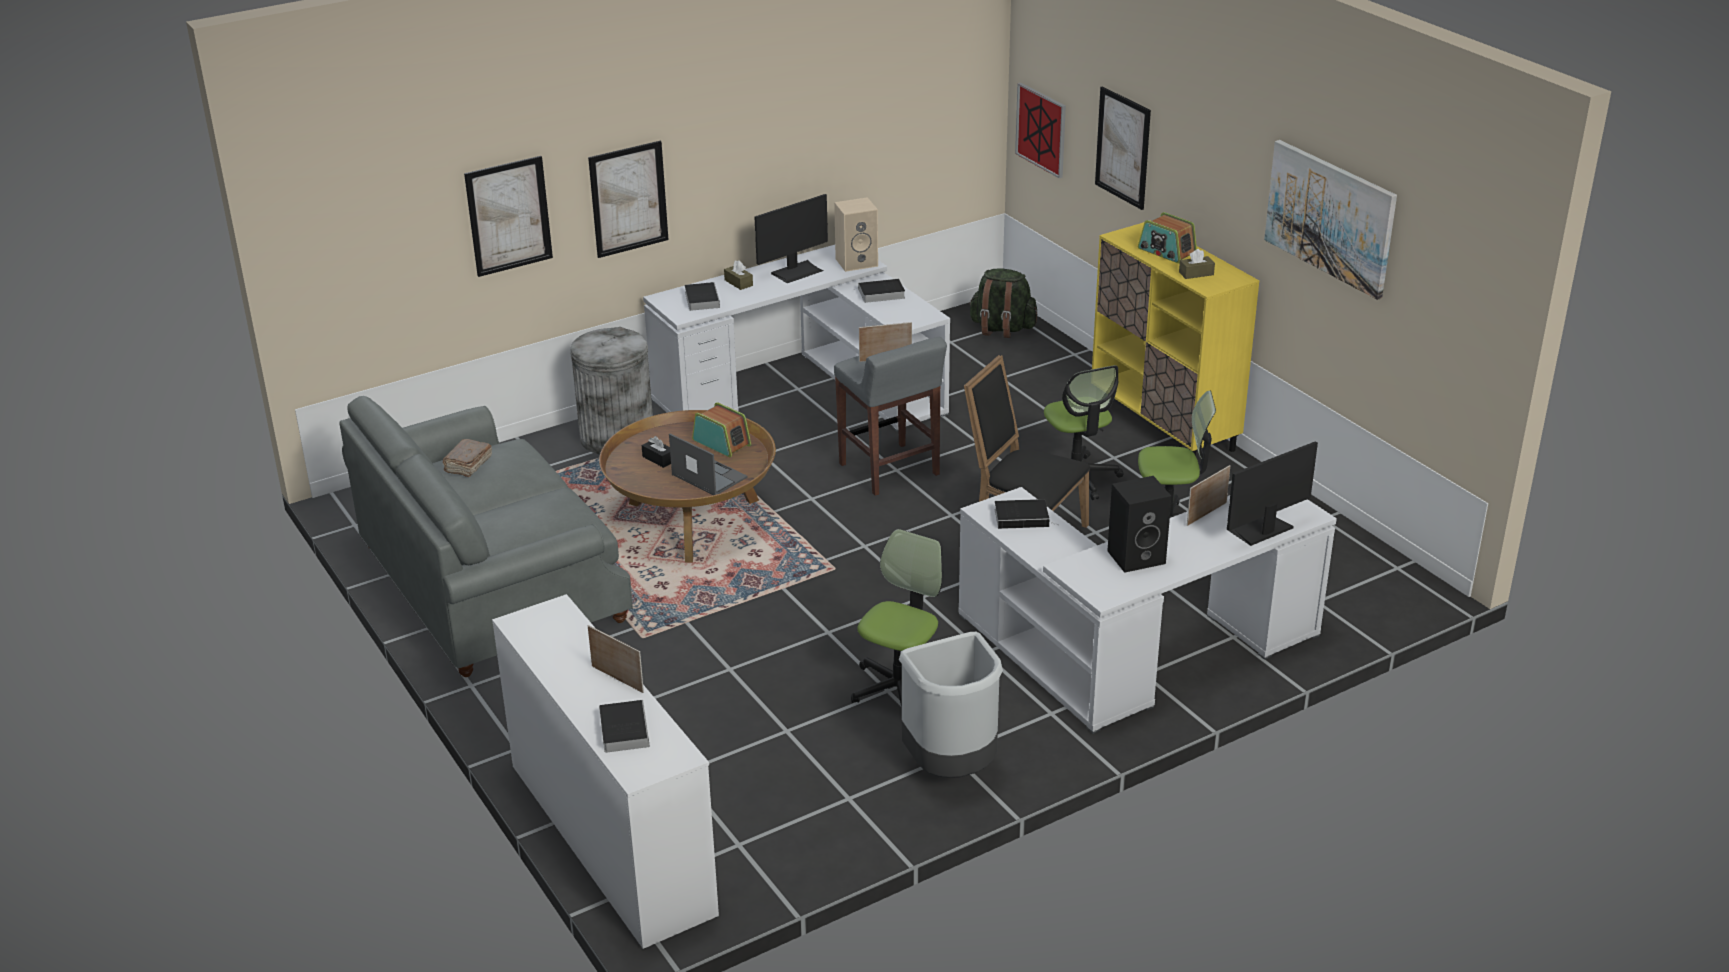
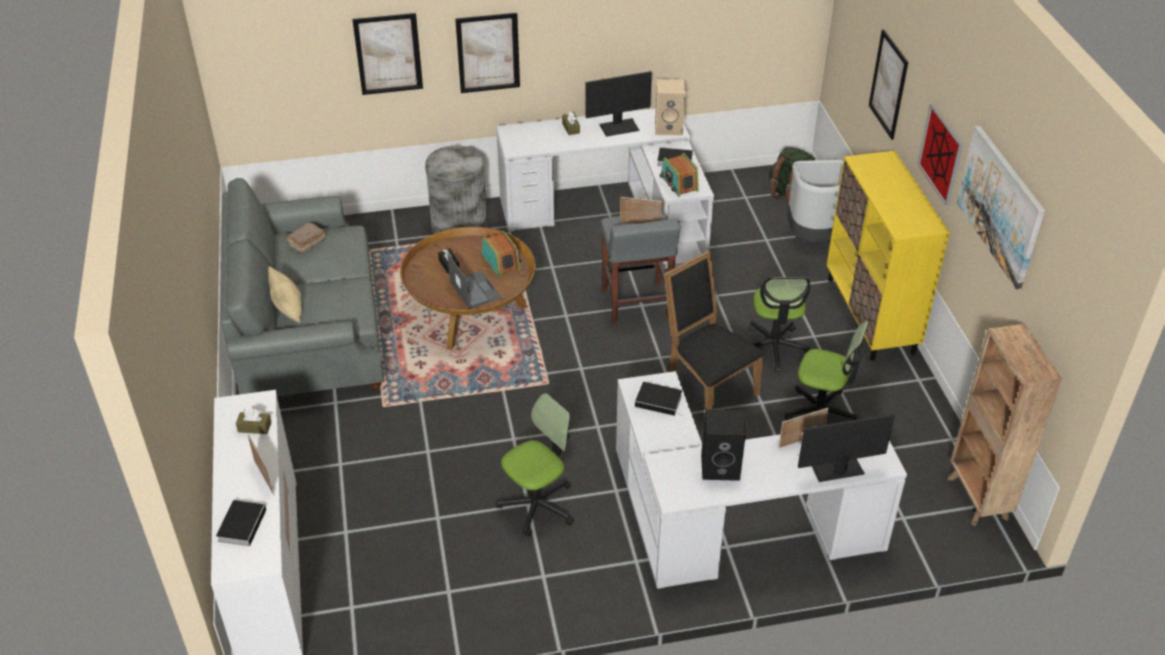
camera: 20 degrees right, 10 degrees up
(491, 537) = (288, 309): none -> beige pillow
(701, 299) = (536, 137): book -> none
(951, 769) = (535, 589): grey trash can -> grey trash can (812, 239)
(1041, 129) = (846, 47): picture -> picture (941, 154)
(1166, 251) = (889, 185): radio -> radio (678, 183)
(1196, 273) = (900, 213): brown tissue box -> brown tissue box (254, 427)
(1383, 566) = (977, 499): none -> brown bookcase

